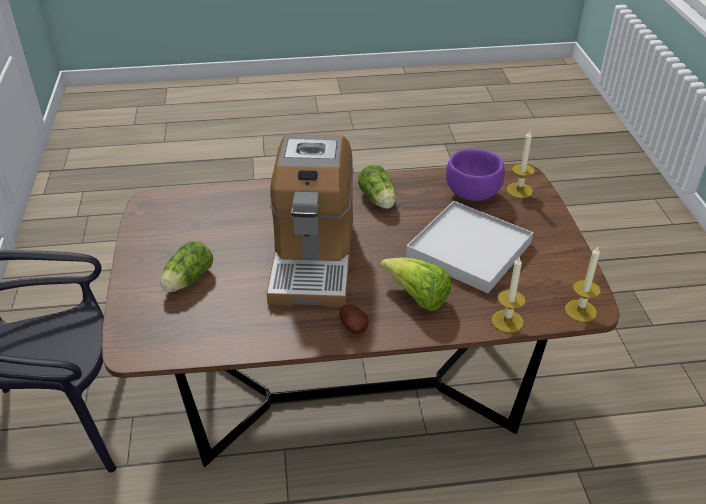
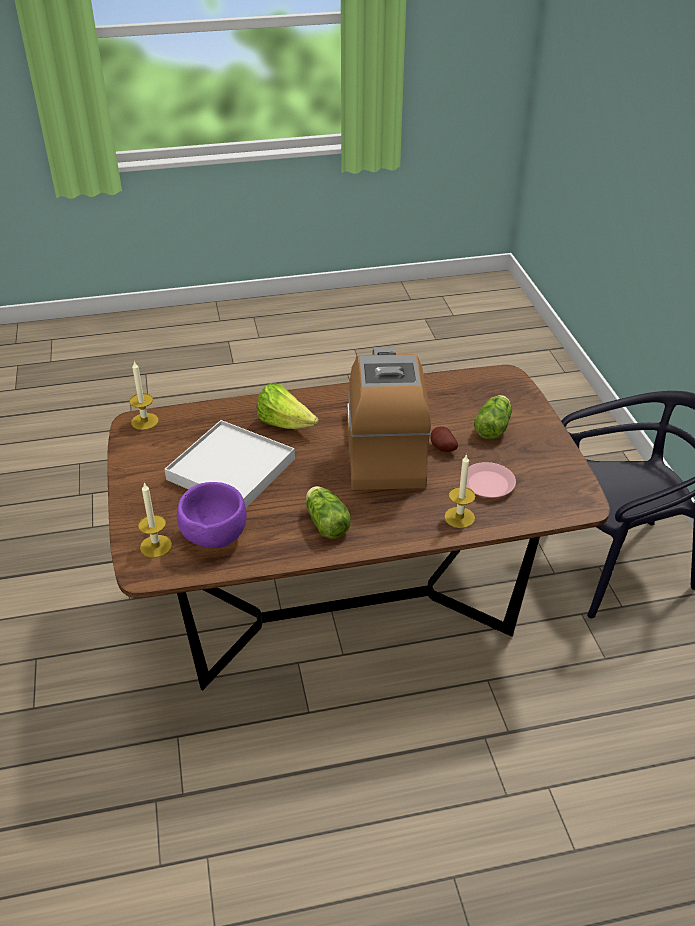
camera: 175 degrees right, 0 degrees up
(224, 222) = (488, 484): none -> pink plate
(355, 328) = (337, 399): potato -> potato (442, 448)
(507, 321) = (210, 410): candle -> candle (459, 517)

